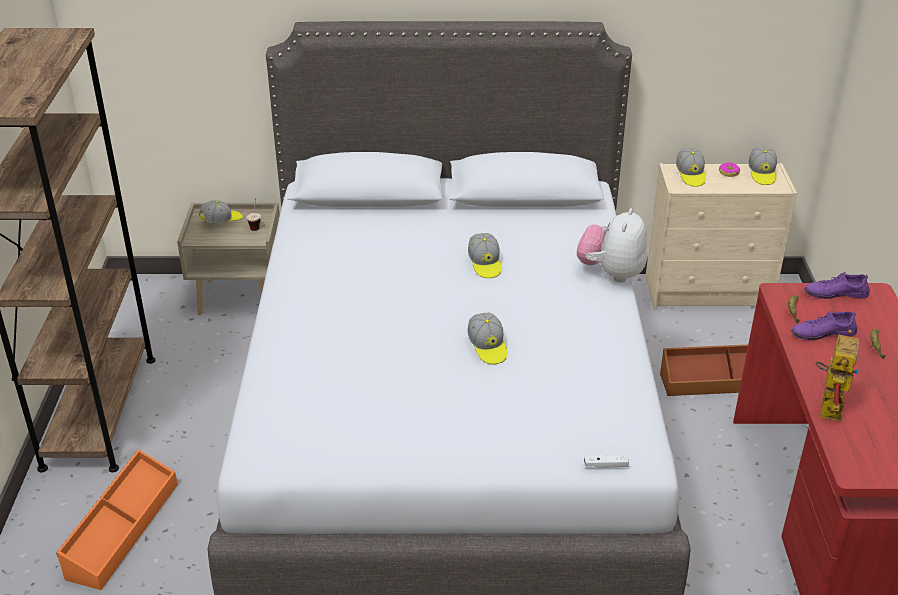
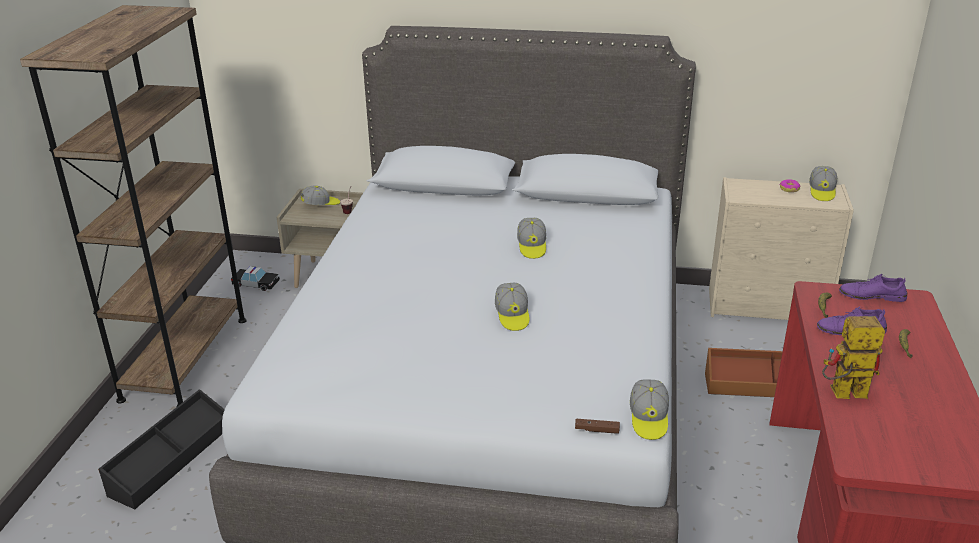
camera: 10 degrees right, 5 degrees down
(121, 529) = (170, 459): orange storage box -> black storage box
(152, 314) = (256, 284): none -> toy car
(605, 465) = (597, 430): white game controller -> brown game controller
(611, 273) = (651, 263): plush toy -> none
(690, 175) = (751, 188): cap -> cap (648, 419)
(828, 404) = (842, 394): toy robot -> toy robot turned 120 degrees counterclockwise

